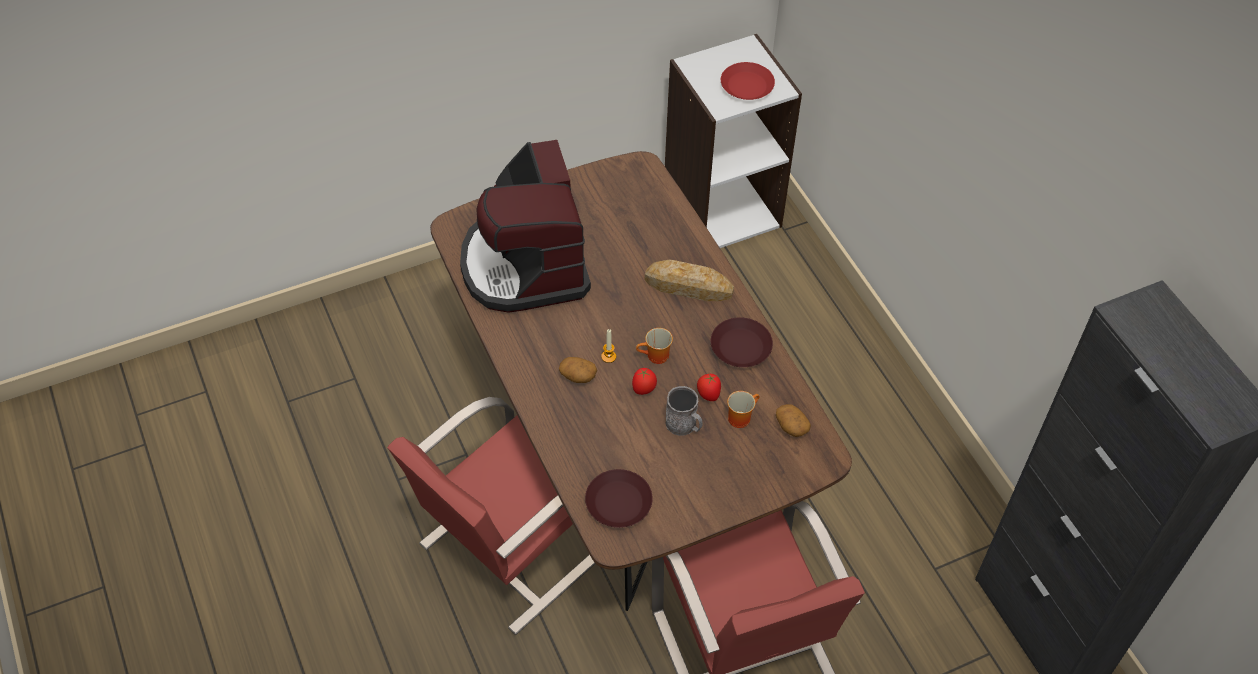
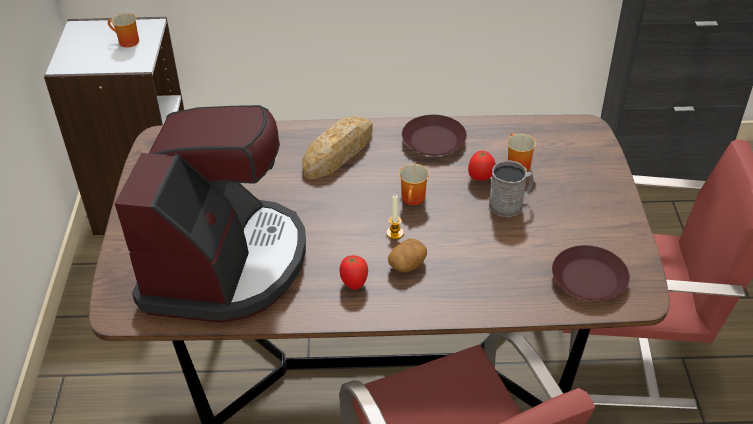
camera: 65 degrees left, 10 degrees down
(525, 265) = (224, 264): coffee machine -> coffee machine turned 90 degrees counterclockwise
(644, 390) = (452, 219): tomato -> tomato (354, 283)
(746, 86) = (126, 42): red plate -> mug
(791, 426) = (541, 137): potato -> none

